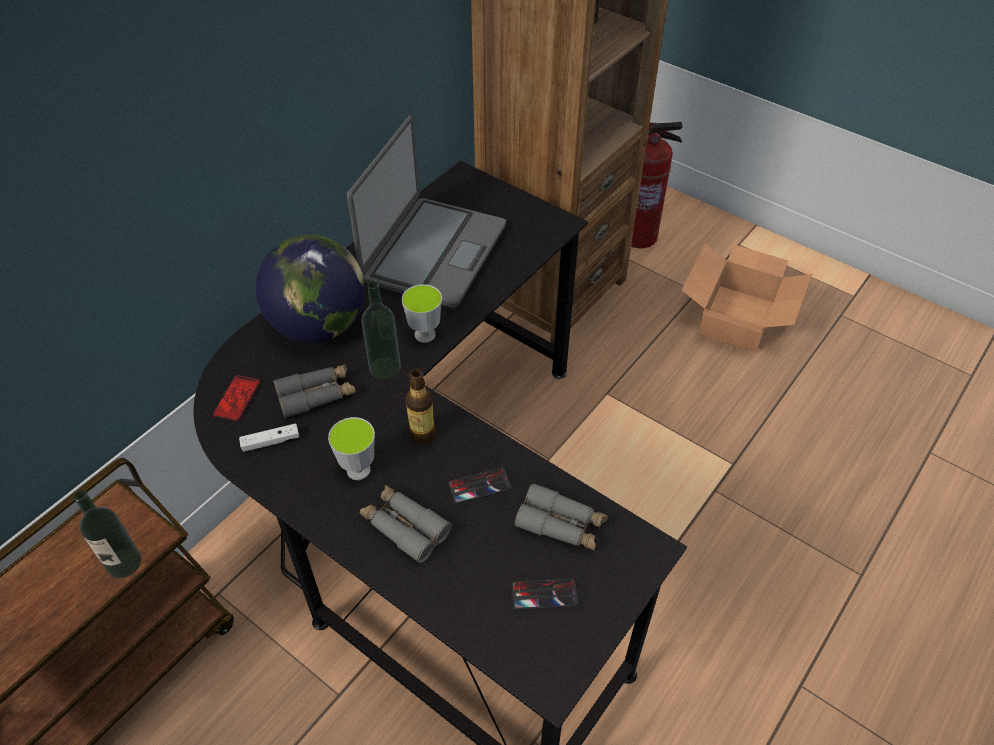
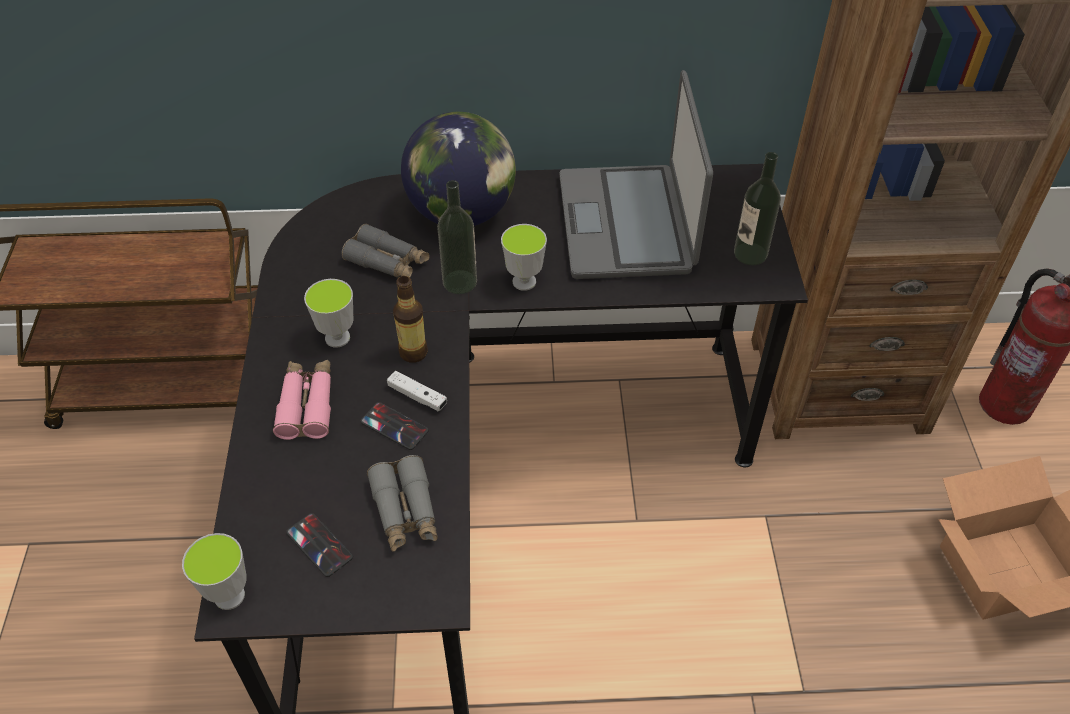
camera: 50 degrees right, 0 degrees up
(124, 563) = (179, 285): bottle -> bottle (750, 253)
(237, 398) = (339, 221): phone -> none
(271, 442) = (316, 268): white game controller -> white game controller (417, 396)
(404, 527) = (307, 404): grey binoculars -> pink binoculars
(433, 252) = (627, 223): laptop -> laptop turned 105 degrees clockwise
(540, 680) = (229, 596): none -> cup

